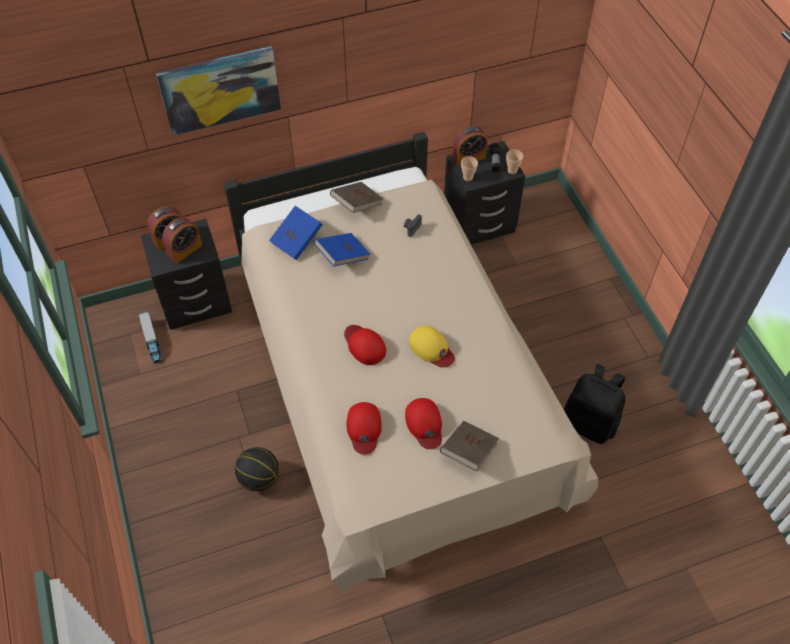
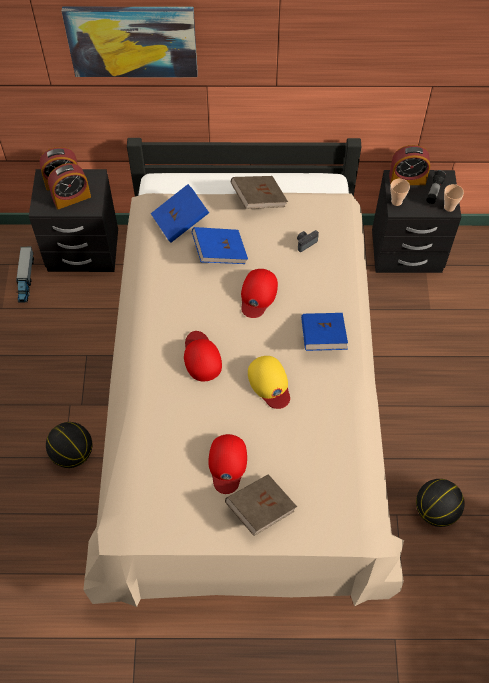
camera: 20 degrees right, 5 degrees up
(364, 429) = (163, 447): red cap -> red cap (258, 294)
(459, 300) = (322, 338): none -> blue book
(589, 423) = (436, 510): black backpack -> basketball

